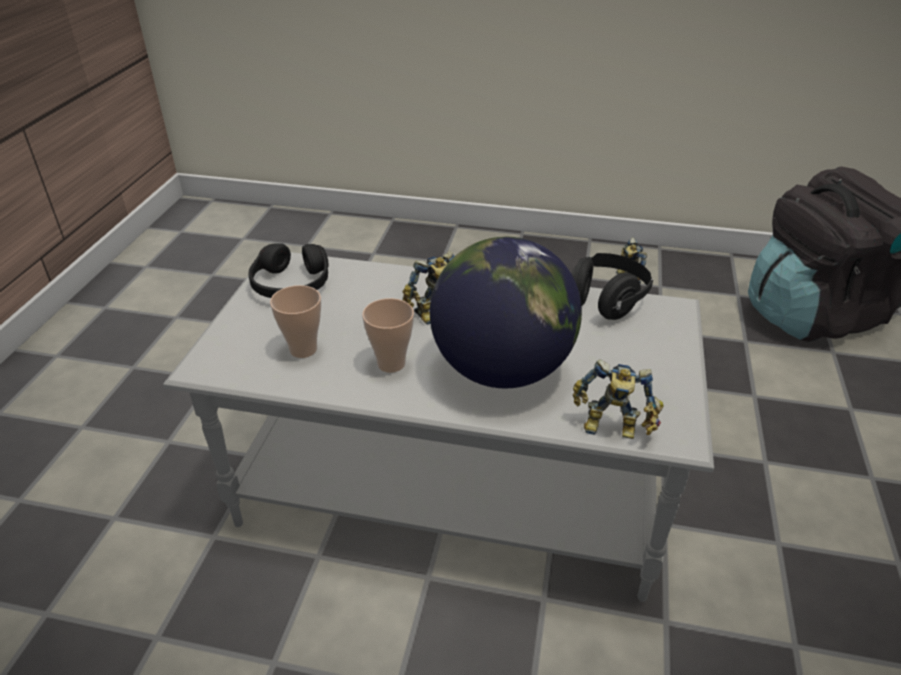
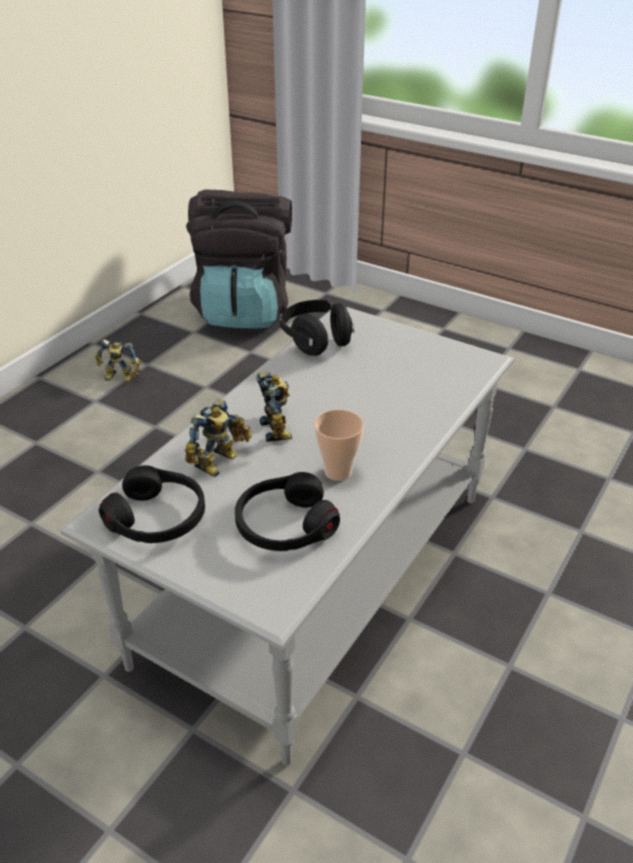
camera: 70 degrees left, 0 degrees up
(303, 349) = (285, 525): cup -> black headphones
(502, 369) = (376, 414): globe -> none
(612, 429) = (467, 383): toy robot -> toy robot (220, 462)

